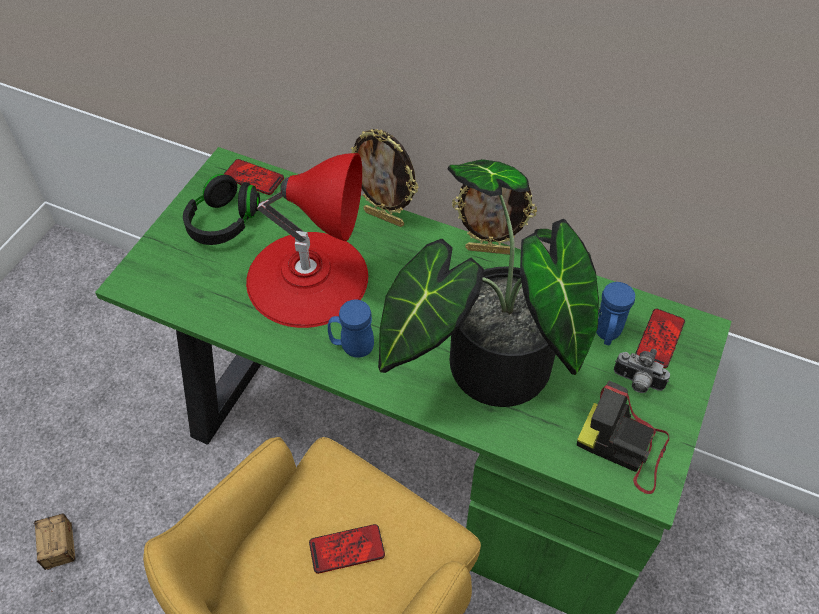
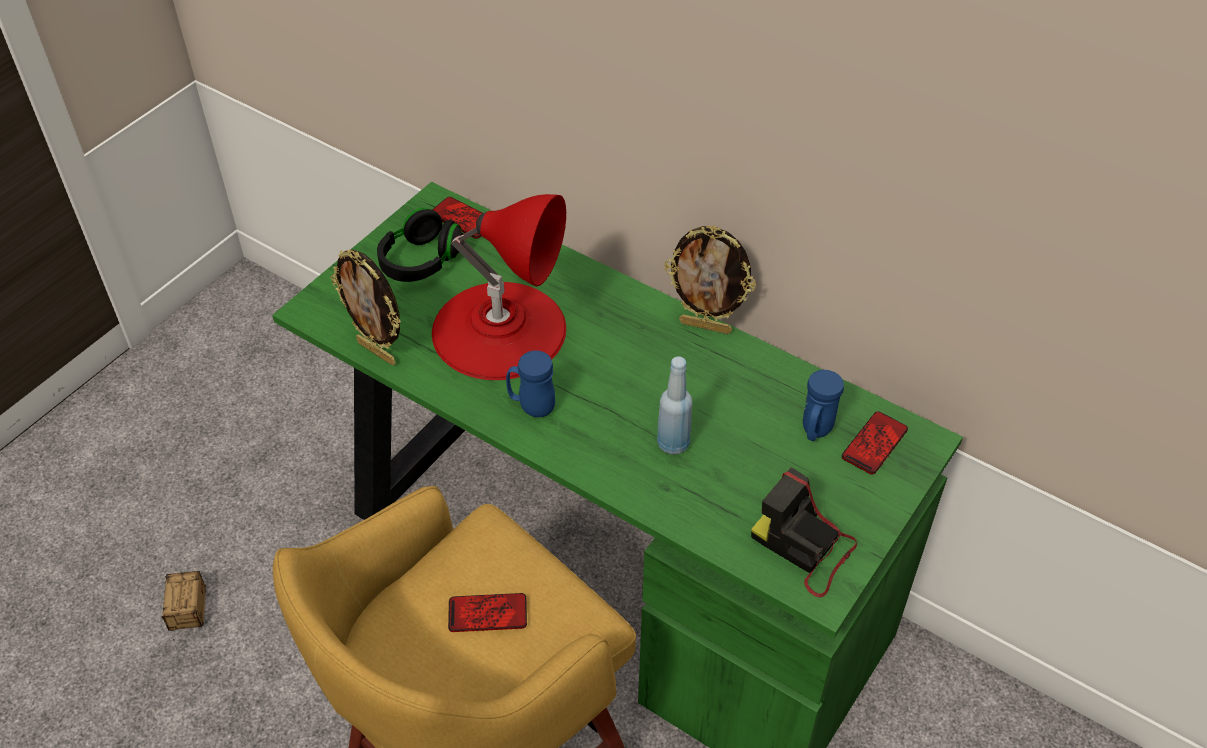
camera: 10 degrees right, 5 degrees down
(385, 217) = (597, 278): picture frame -> picture frame (378, 352)
(486, 365) = (673, 443): potted plant -> blue bottle
(637, 383) = (836, 485): camera -> none

